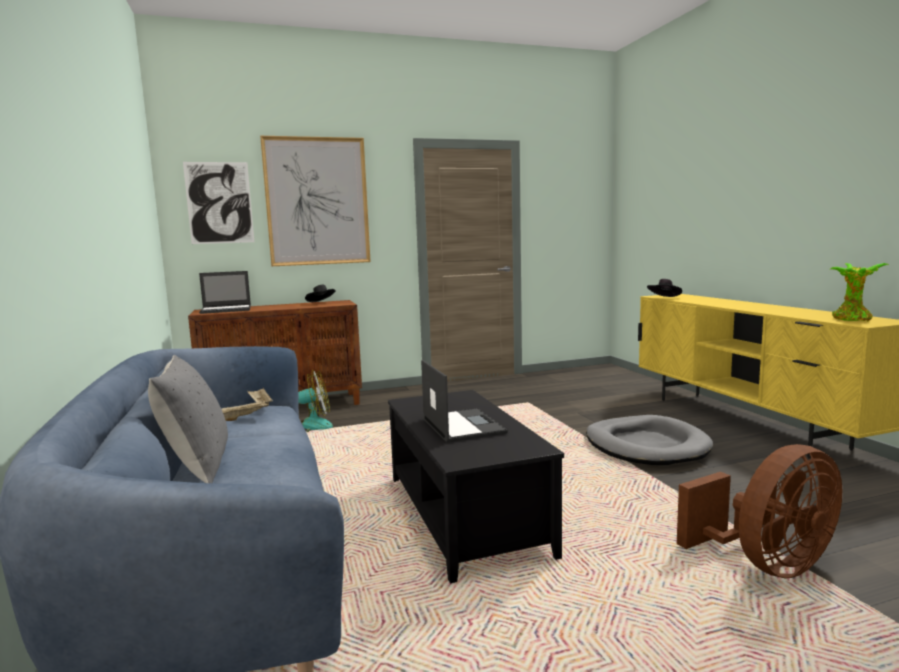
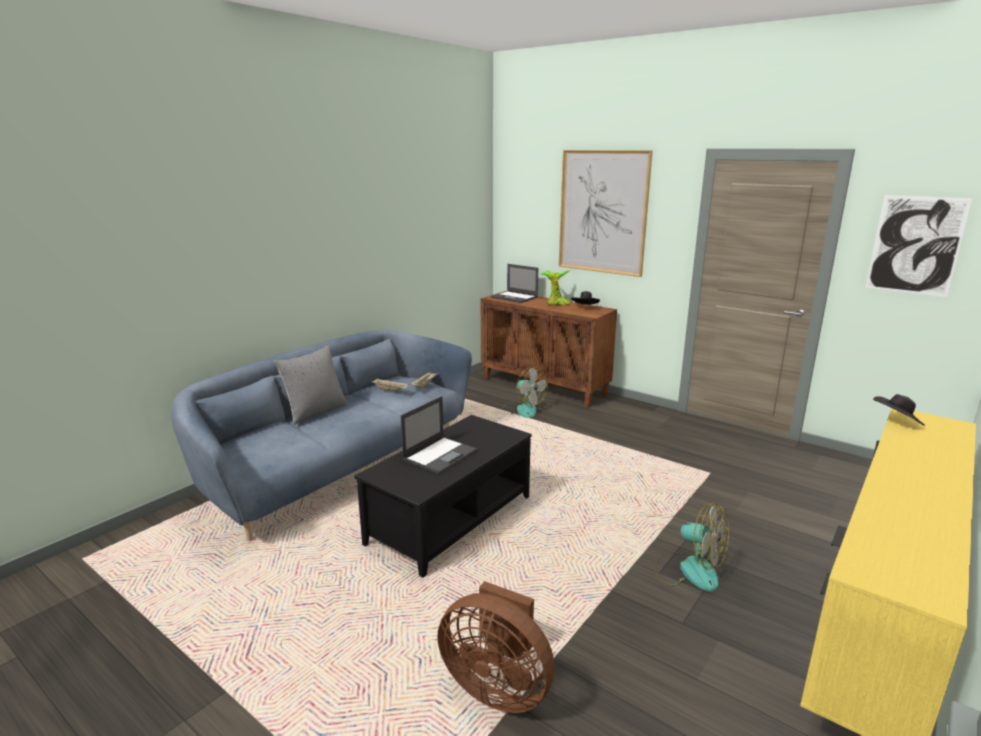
camera: 55 degrees right, 10 degrees up
(219, 203) = (530, 207): picture -> picture (915, 245)
(646, 445) = (689, 570): grey dog bed -> fan
(852, 319) = (893, 564): potted plant -> potted plant (556, 304)

